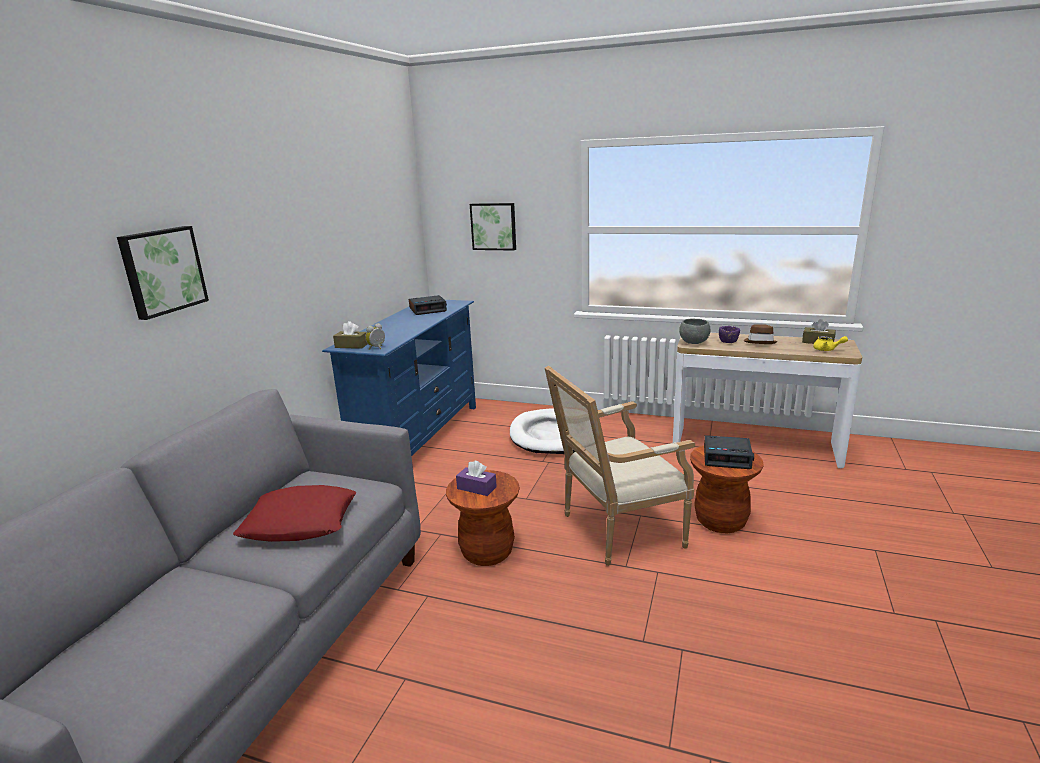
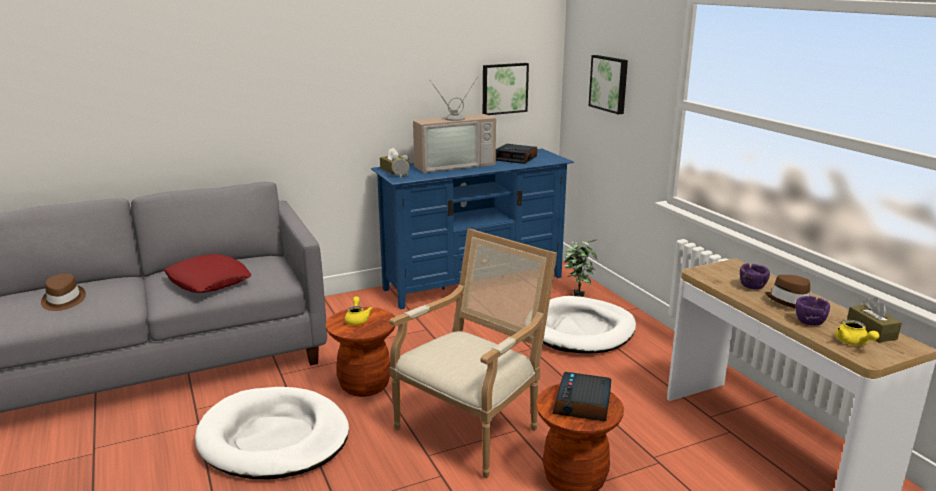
camera: 45 degrees right, 0 degrees up
(154, 637) = (63, 301): none -> brown hat
(162, 271) = (211, 75): picture -> picture (504, 88)
(391, 327) = (453, 164): none -> television
(476, 488) = (357, 319): purple tissue box -> yellow teapot
(499, 637) = (274, 438): none -> white dog bed
(507, 413) = (577, 293): none -> potted plant
(615, 531) = (473, 428): armchair -> armchair turned 105 degrees clockwise
(693, 343) = (709, 273): grey bowl -> none
(727, 457) = (583, 404): alarm clock -> alarm clock turned 45 degrees clockwise
(790, 348) = (809, 321): none -> purple bowl

